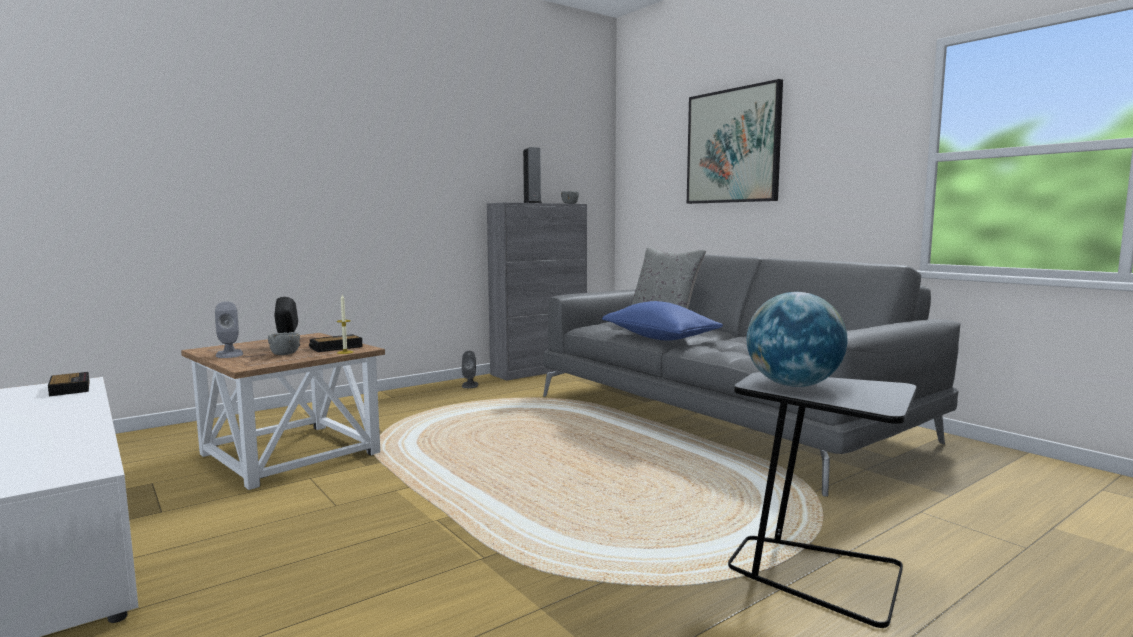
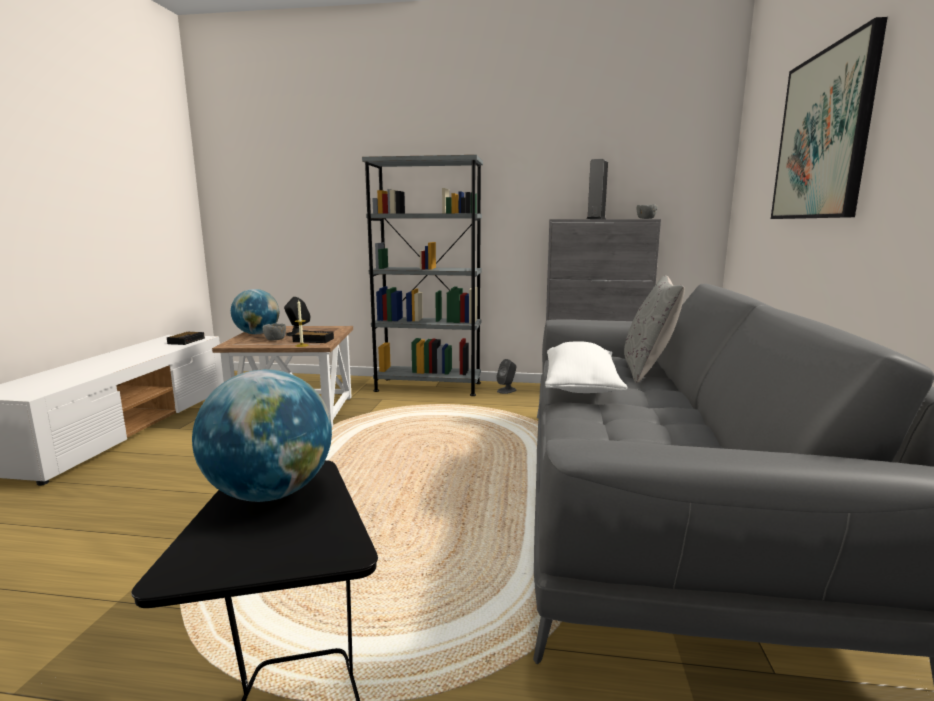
camera: 45 degrees right, 5 degrees up
(229, 354) = (257, 334): grey speaker -> globe
(386, 399) = (428, 387): none -> grey bookcase
(659, 338) = (581, 386): blue pillow -> white pillow

